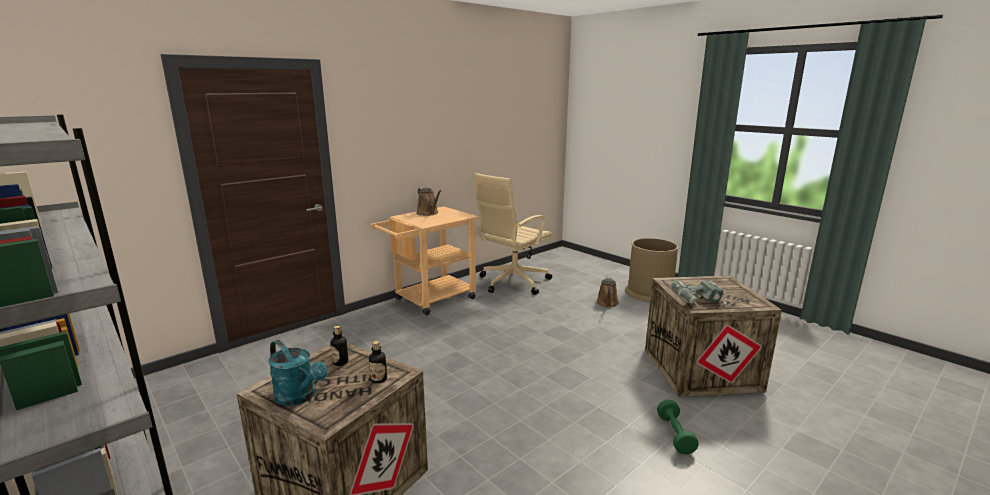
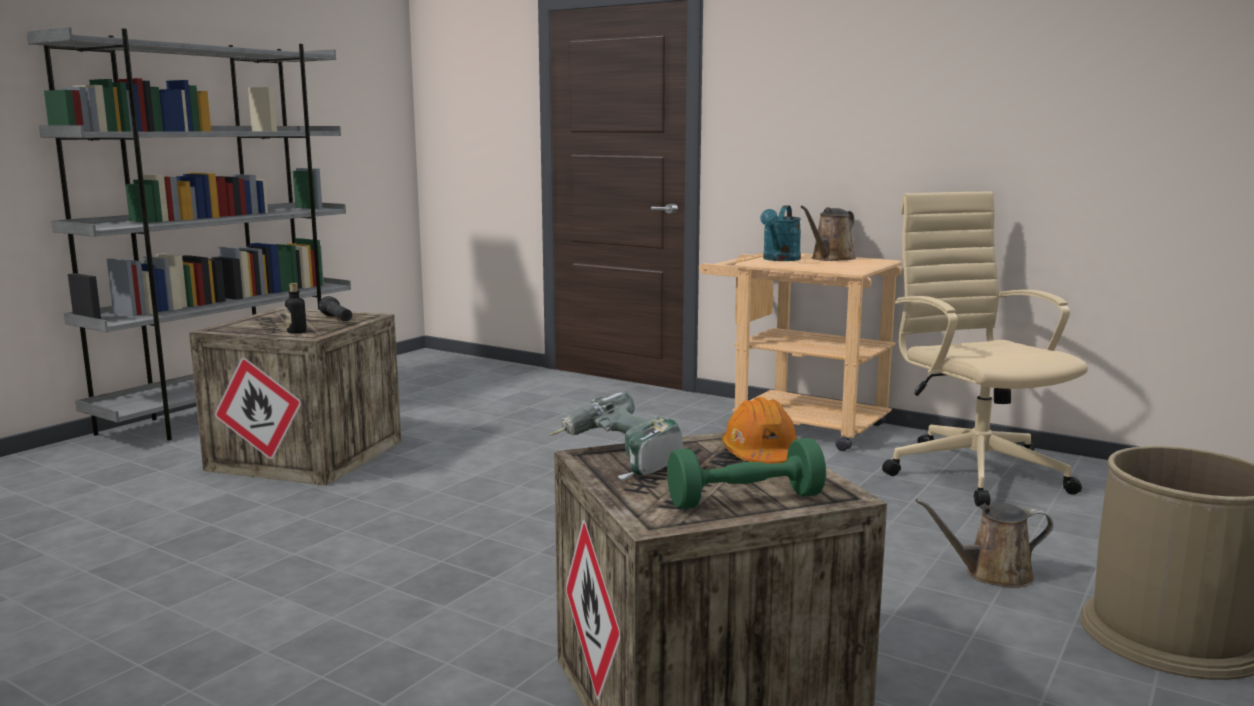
camera: 75 degrees right, 5 degrees down
(300, 397) = (267, 319): turquoise watering can -> turquoise watering can (779, 259)
(340, 362) = (337, 319): bottle -> black flashlight
(512, 282) = (973, 471): beige office chair -> beige office chair turned 45 degrees clockwise
(675, 435) = (414, 651): green dumbbell -> green dumbbell (745, 500)
(689, 282) = (761, 456): none -> orange hard hat

